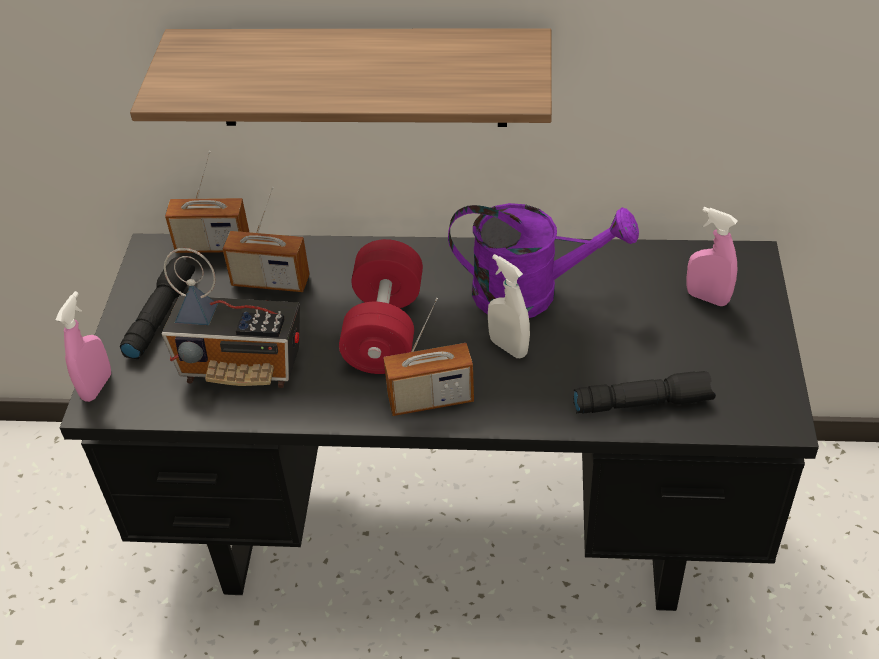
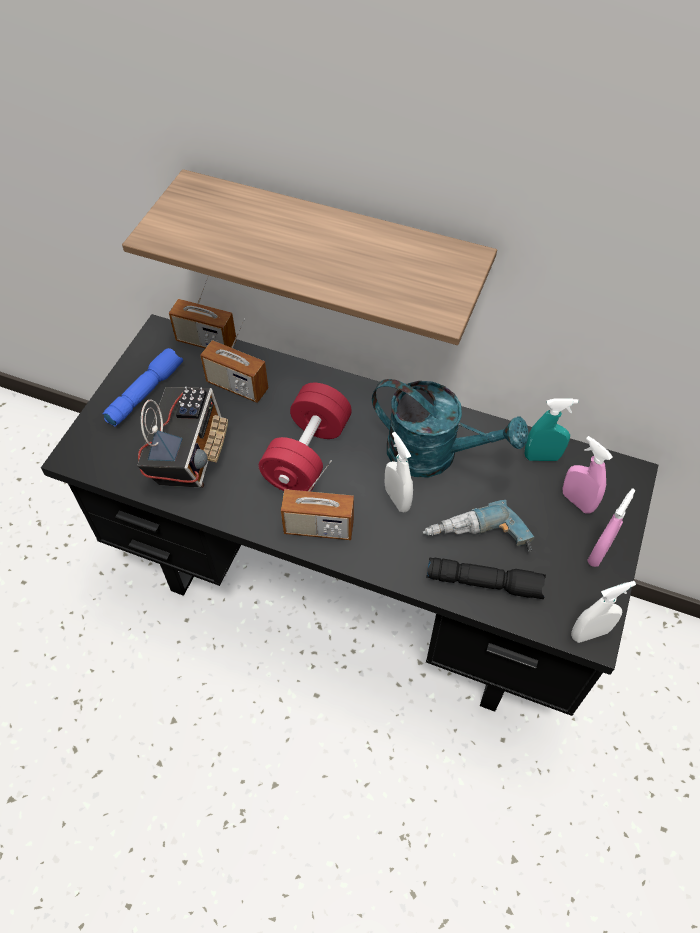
camera: 15 degrees right, 10 degrees up
(97, 386) = (78, 441): pink spray bottle -> pink spray bottle (599, 553)
(159, 315) = (145, 392): black flashlight -> blue flashlight
(243, 366) = (189, 455): radio -> radio turned 105 degrees counterclockwise
(531, 293) = (434, 455): purple watering can -> turquoise watering can
(616, 365) = (477, 542): none -> power drill
(650, 265) = (542, 457): none -> turquoise spray bottle
(777, 420) = (589, 633): none -> white spray bottle

